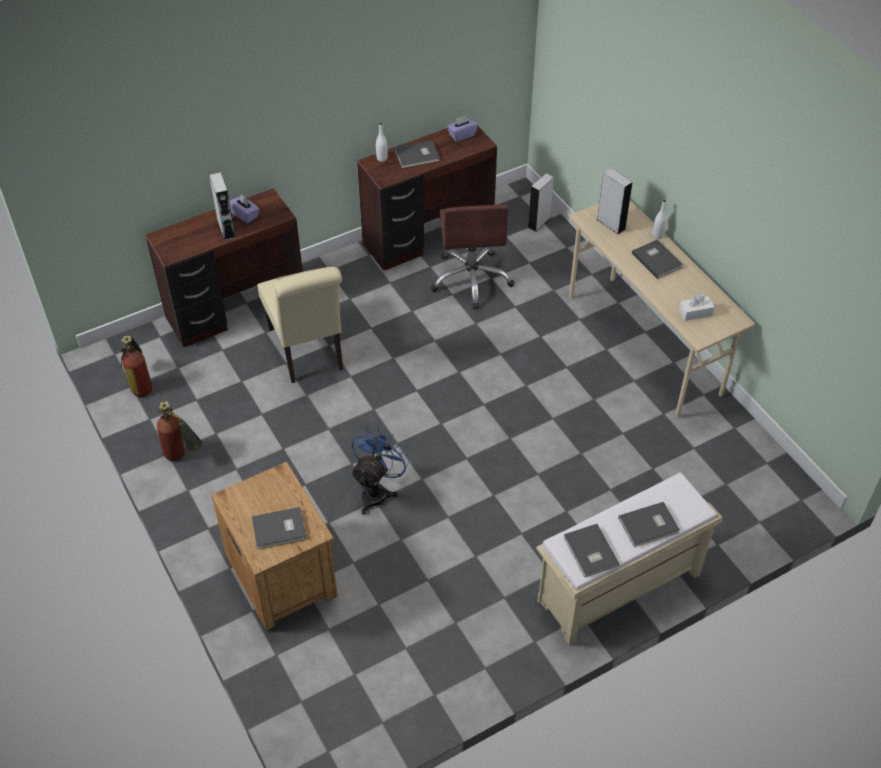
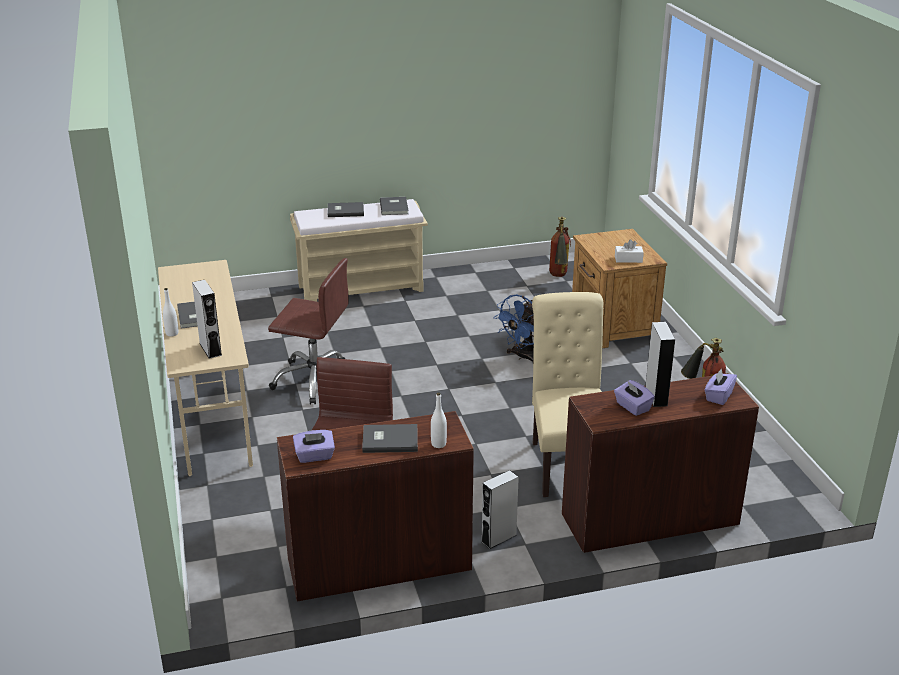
camera: 165 degrees left, 20 degrees down
(141, 383) = (756, 464): fire extinguisher -> fire extinguisher (558, 277)
(176, 238) = (718, 396): none -> purple tissue box
(280, 530) = (612, 242): grey book -> none
(539, 222) = (222, 555): grey speaker -> grey speaker (498, 538)
(577, 408) = (315, 380): none -> brown office chair
(695, 313) = (201, 279): white tissue box -> white tissue box (628, 259)

